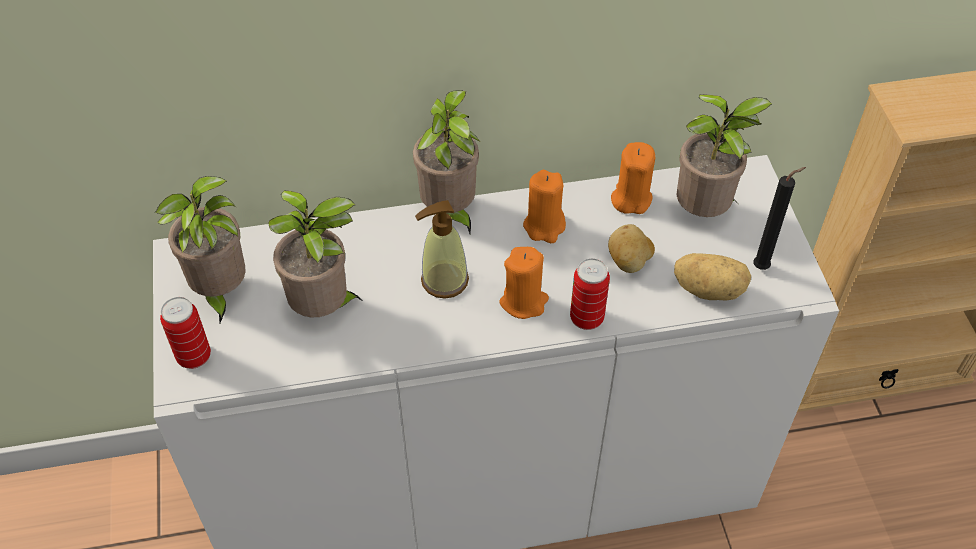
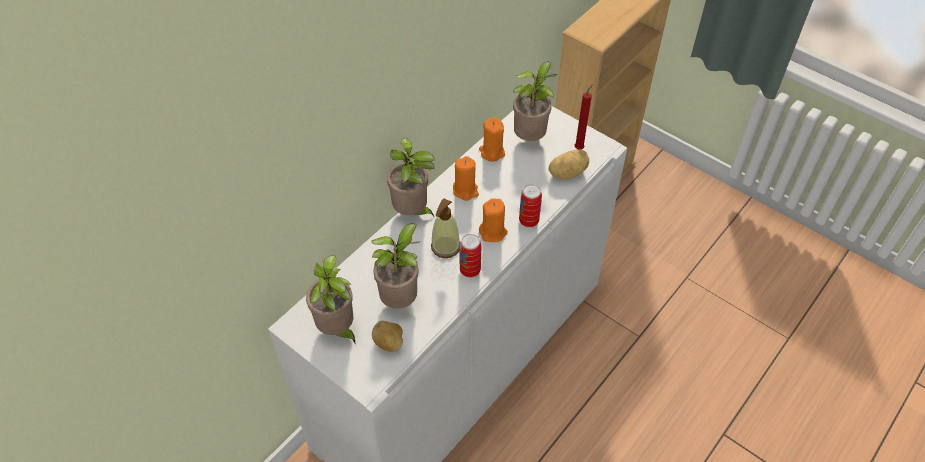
camera: 40 degrees left, 0 degrees up
(194, 356) = (359, 369): can -> can (470, 270)
(629, 262) = (521, 183): potato -> potato (389, 343)
(763, 267) = (579, 148): black candle -> red candle

